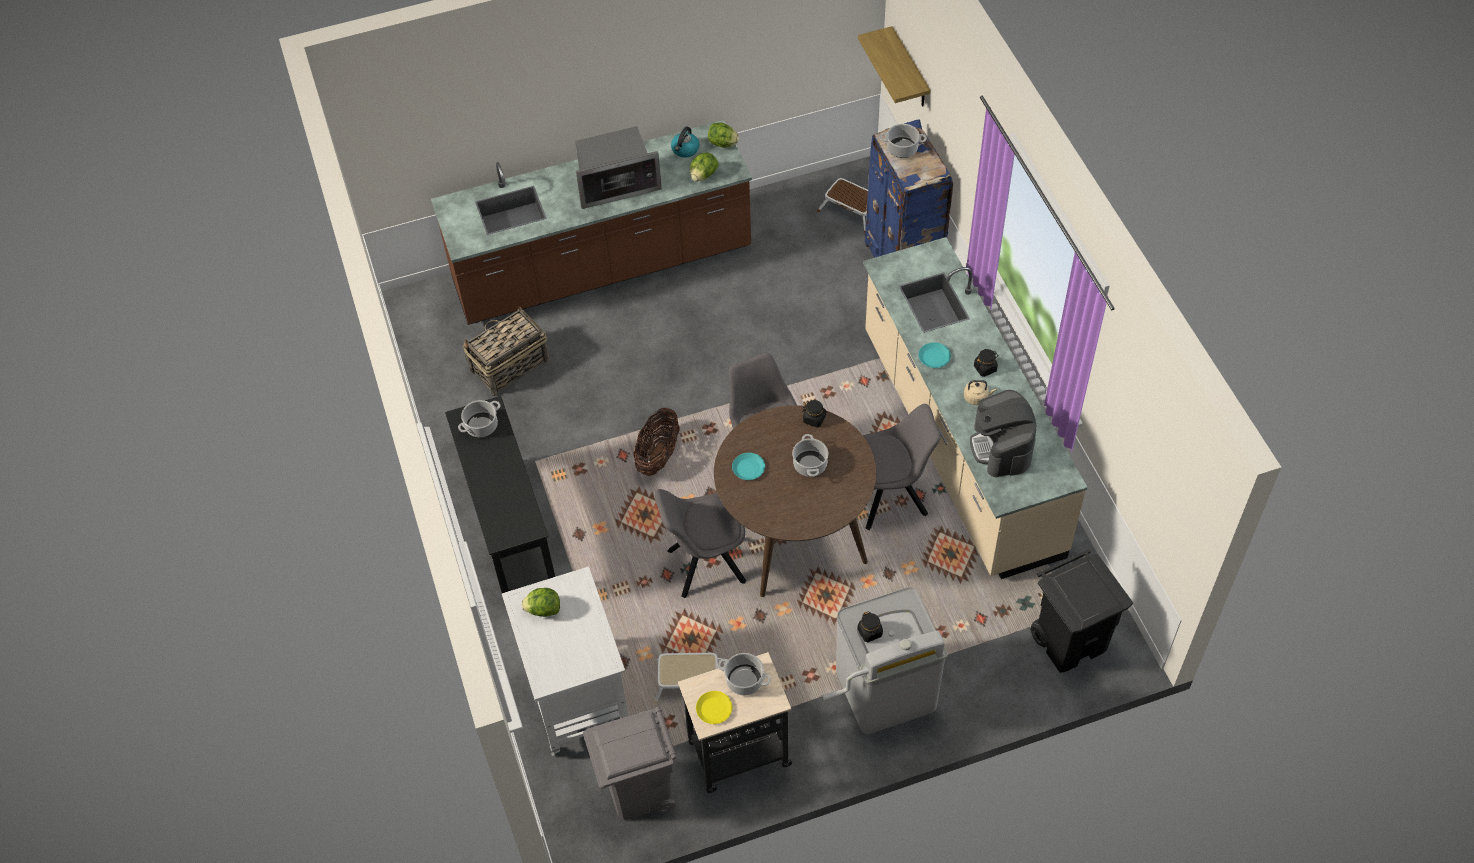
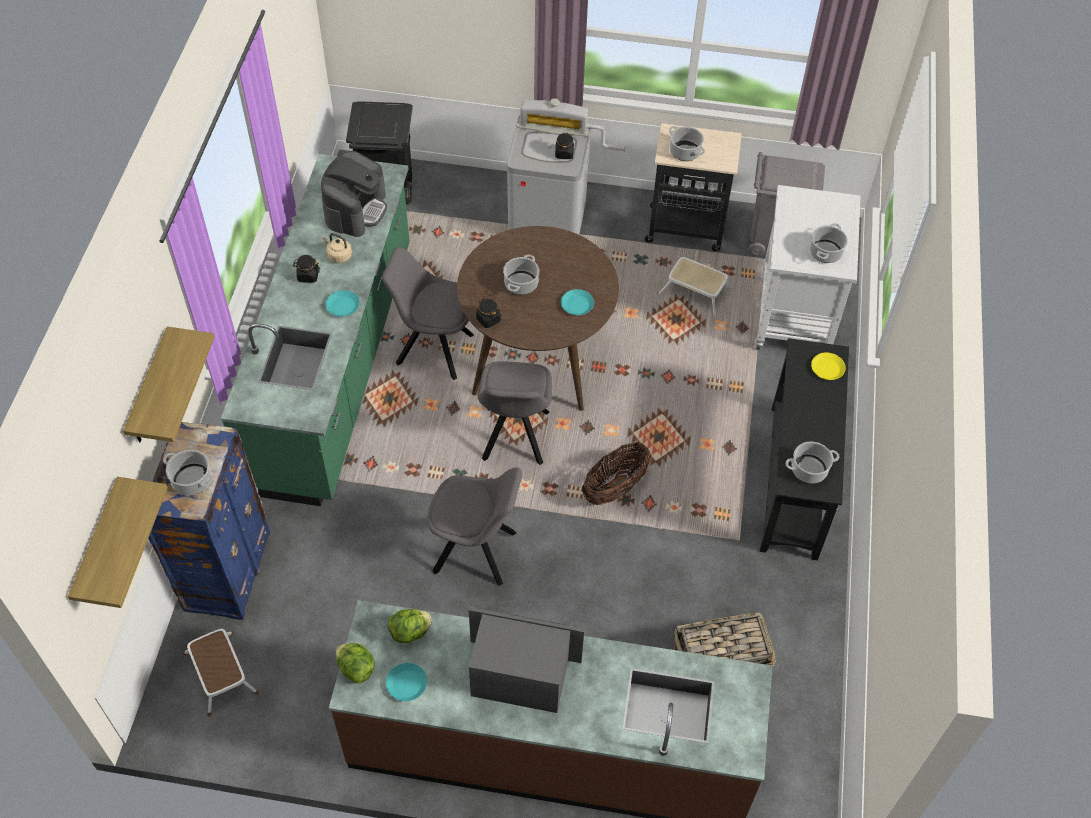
camera: 155 degrees left, 0 degrees up
(543, 609) = (825, 252): lettuce -> cooking pot
(685, 150) = (406, 684): kettle -> turquoise plate
(705, 565) = (630, 369): grey chair -> grey chair (476, 551)
(714, 709) = (719, 144): yellow plate -> yellow plate (827, 368)
(959, 443) = (336, 366): beige counter -> green counter
(962, 139) = (150, 390): none -> shelf

